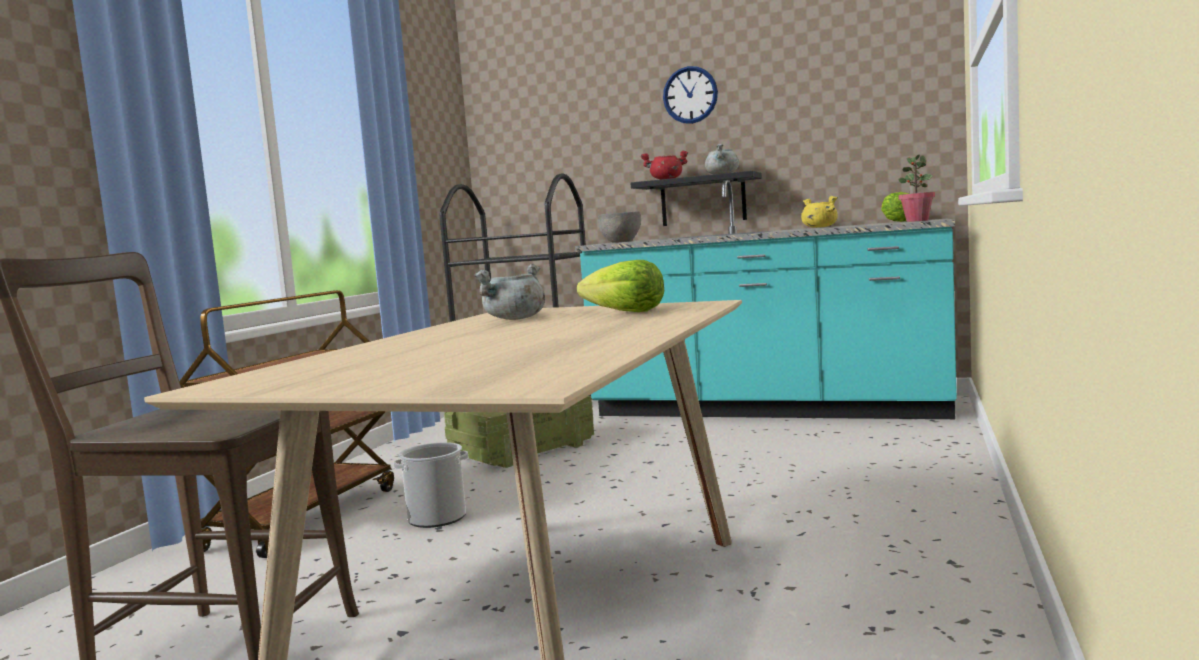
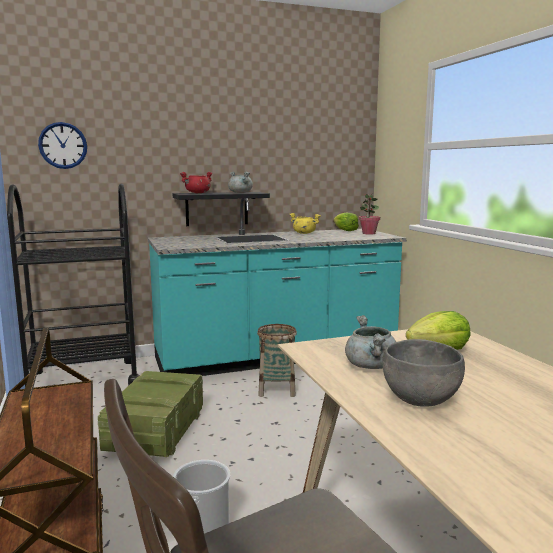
camera: 40 degrees left, 5 degrees up
(621, 242) = (182, 244): grey bowl -> grey bowl (419, 400)
(690, 95) = (210, 129): wall clock -> wall clock (63, 145)
(708, 436) = (277, 389): none -> basket

